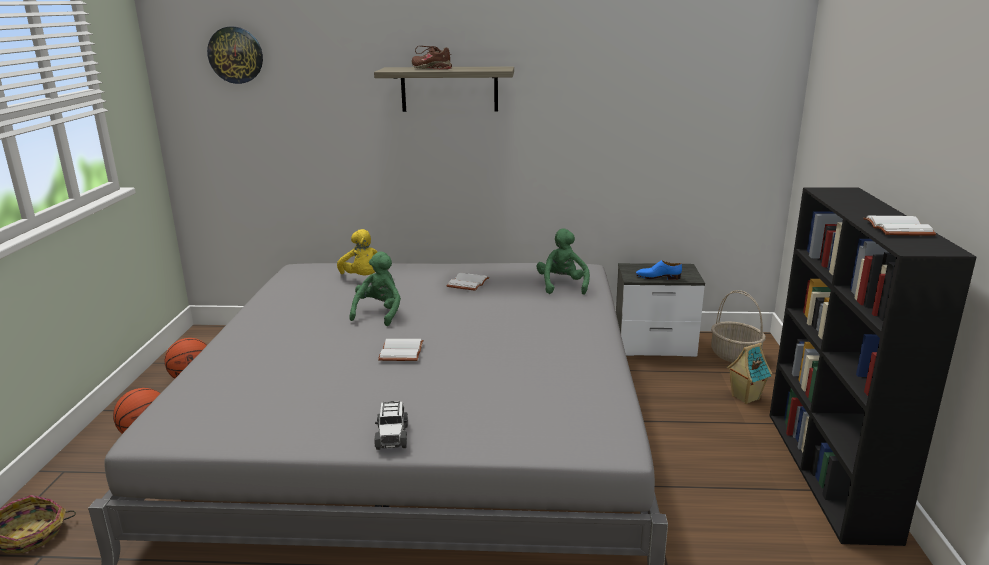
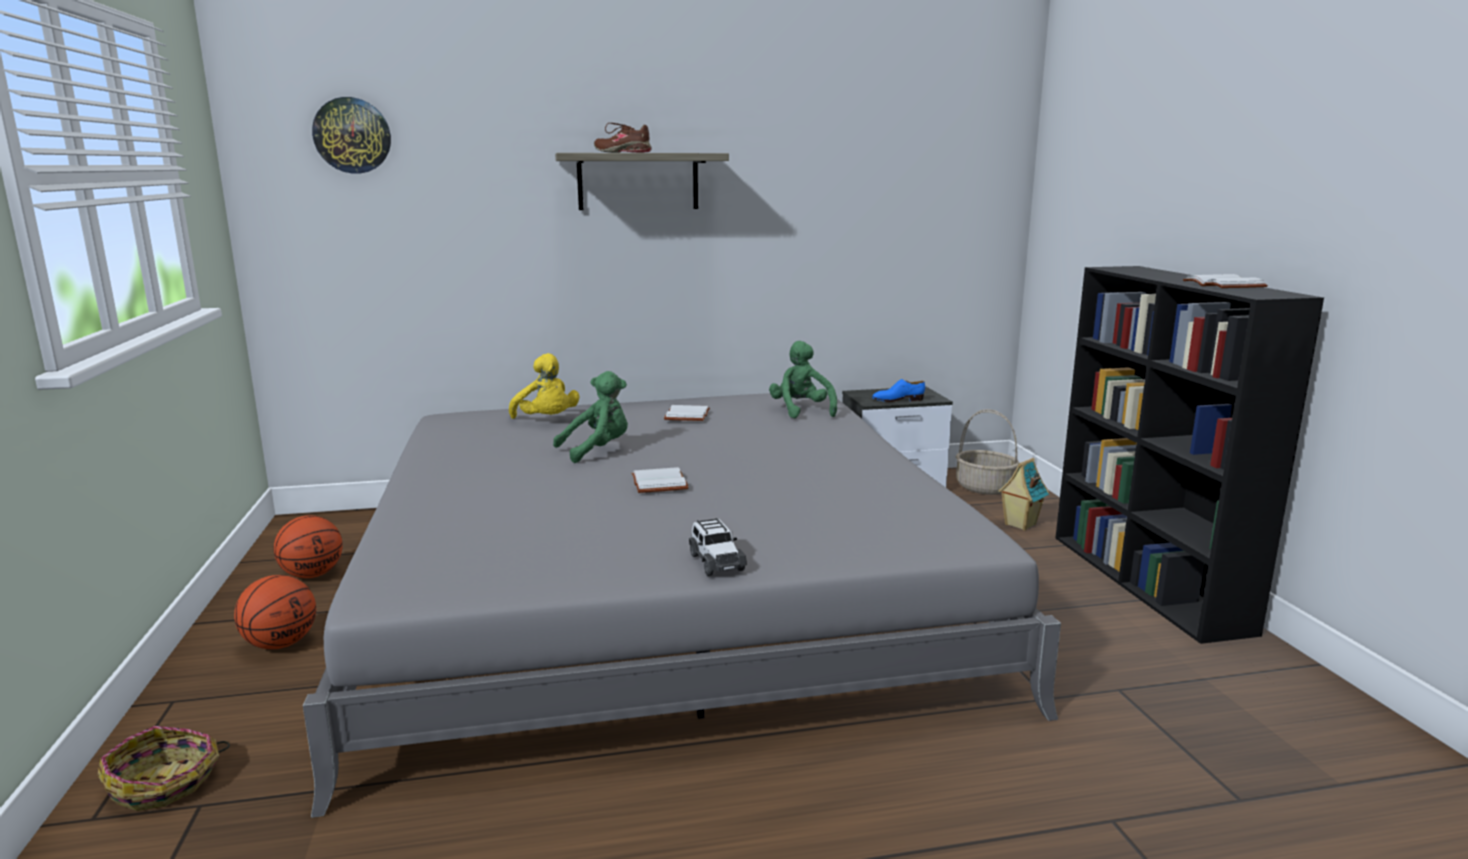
camera: 15 degrees left, 5 degrees down
(379, 313) = (597, 450): green plush toy -> green plush toy turned 60 degrees clockwise

